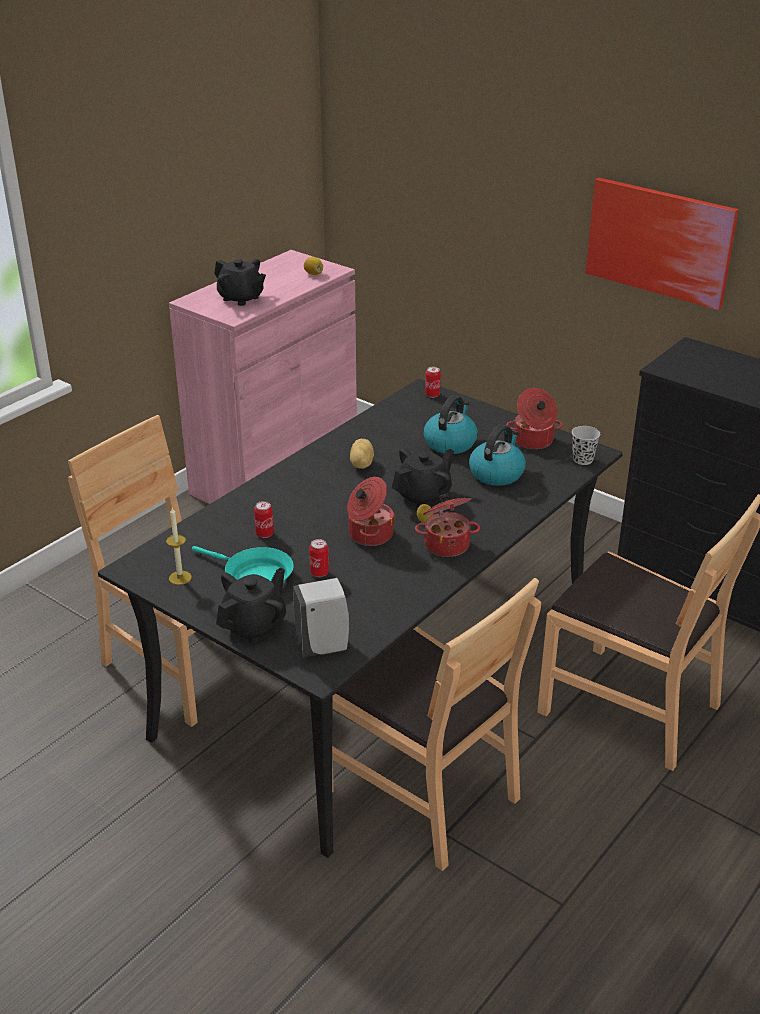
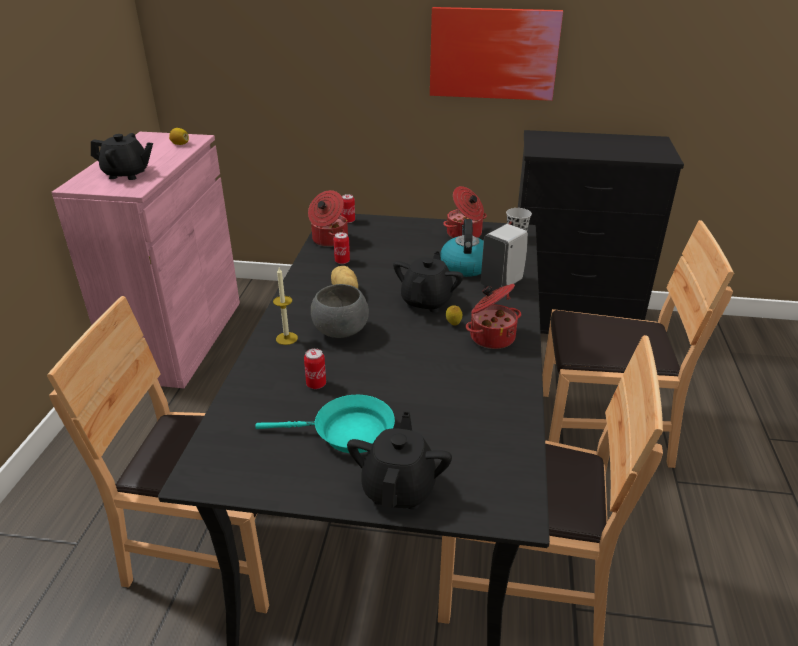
camera: 30 degrees left, 0 degrees up
(180, 578) = (267, 465): candle -> candle (286, 338)
(319, 573) = (408, 404): can -> can (342, 261)
(323, 498) = (340, 331): none -> grey bowl
(324, 647) = (492, 482): white soap dispenser -> white soap dispenser (502, 283)
(369, 534) = (416, 350): cooking pot -> cooking pot (329, 240)
(450, 442) = (402, 253): kettle -> none

